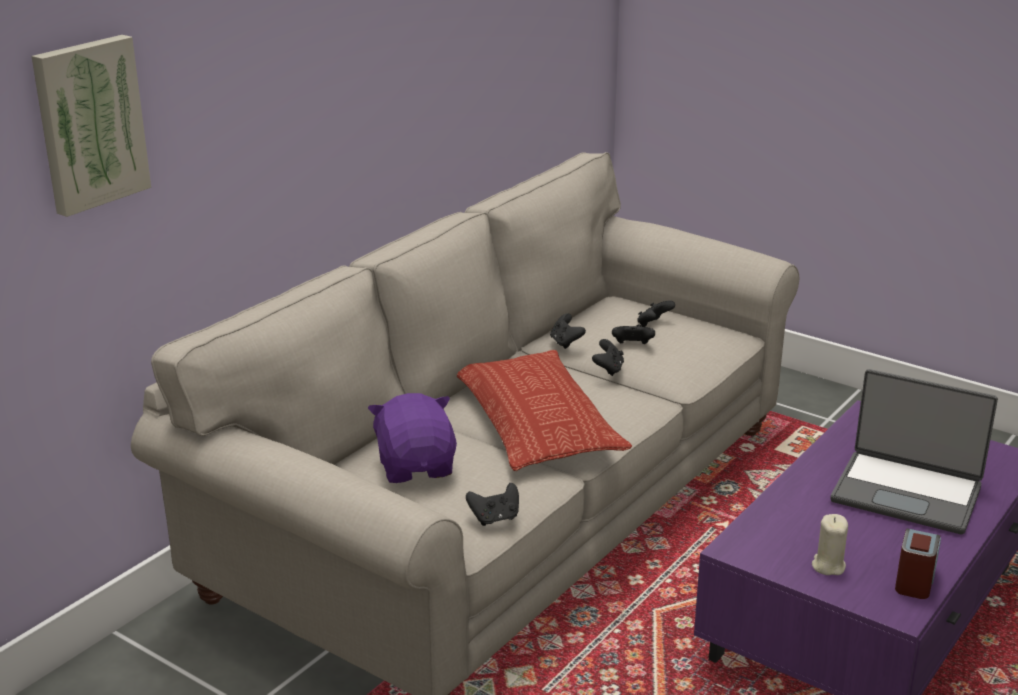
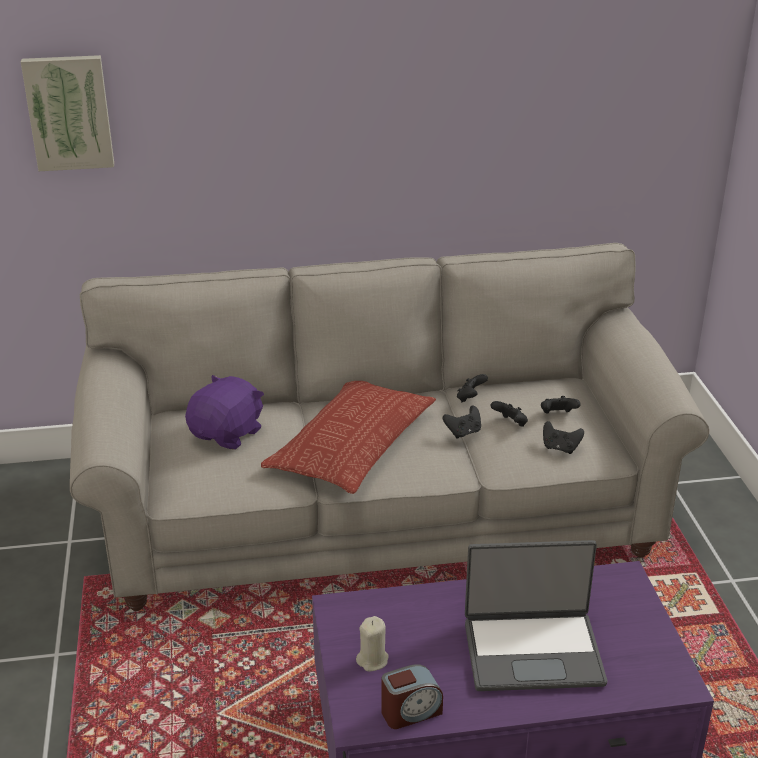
camera: 45 degrees right, 5 degrees up
(495, 518) = (211, 492): black game controller -> black game controller (560, 448)
(907, 493) = (533, 651): laptop -> laptop turned 75 degrees counterclockwise

